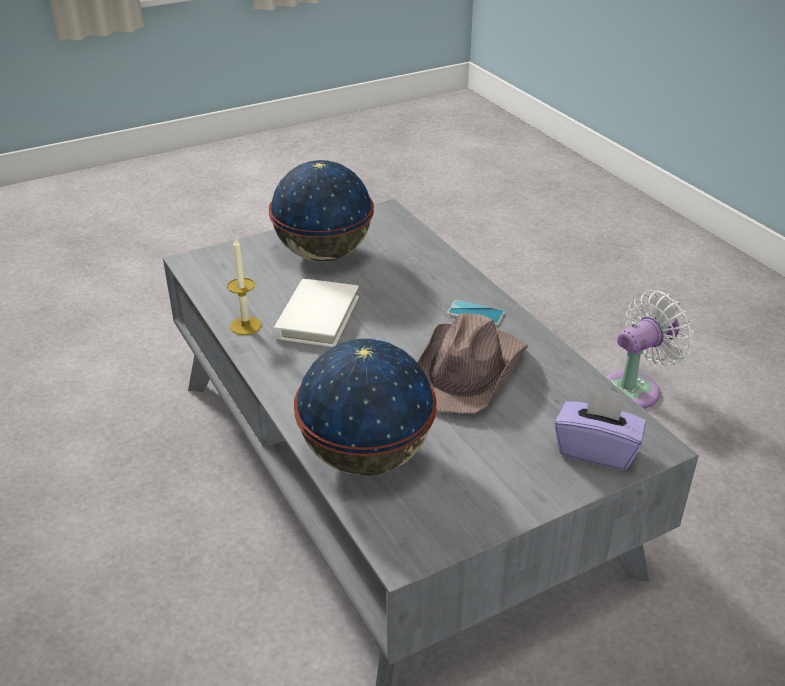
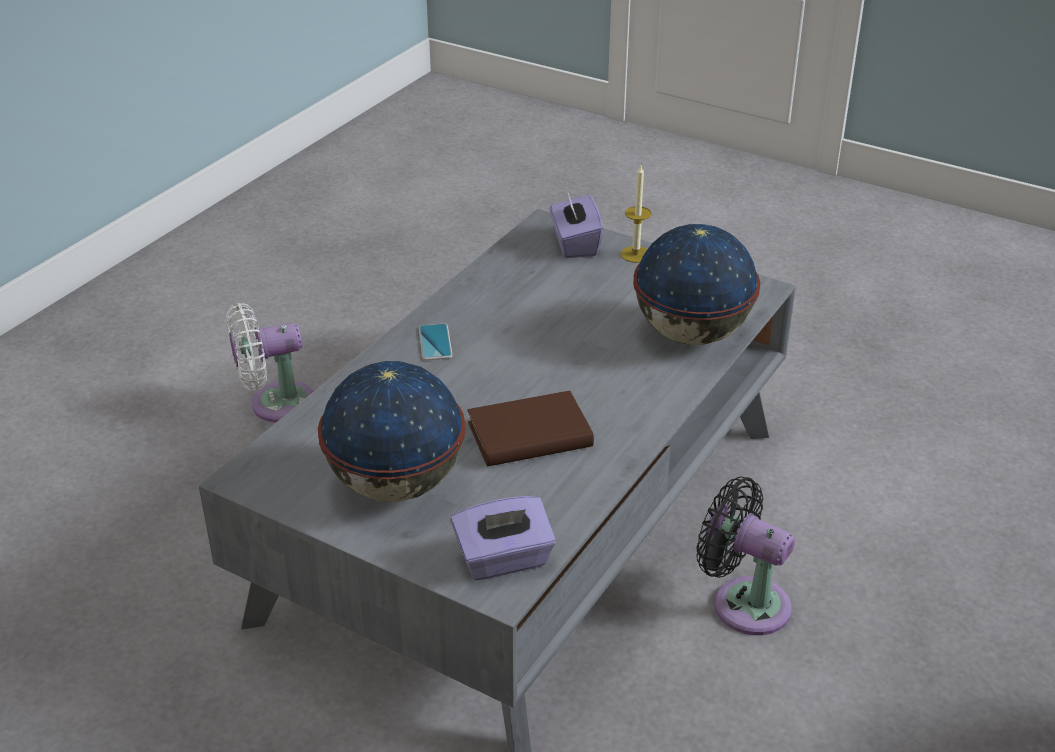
camera: 120 degrees left, 0 degrees up
(197, 551) = (743, 602): none -> black fan
(213, 270) = (504, 560): none -> purple tissue box
(245, 325) = (589, 477): candle -> candle (635, 254)
(317, 317) = (530, 435): white book -> brown book
(468, 371) = (532, 321): brown hat -> none
(635, 388) = (276, 404): white fan -> white fan turned 45 degrees counterclockwise

